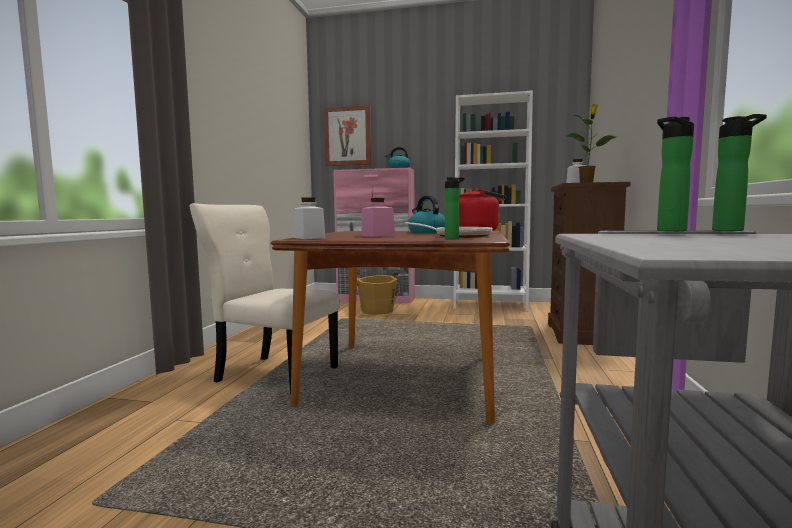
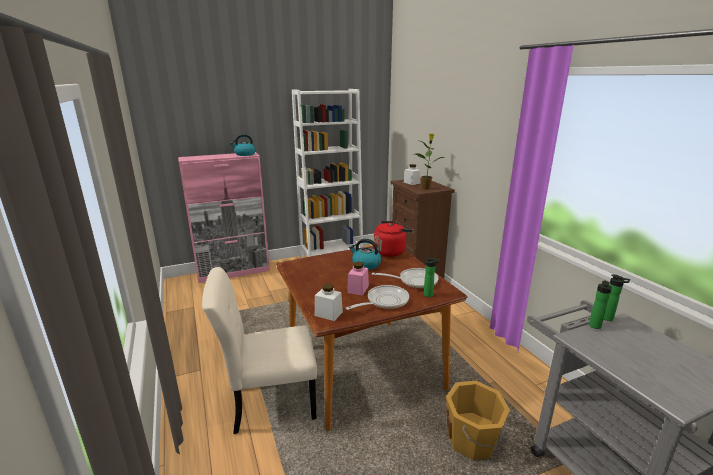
camera: 35 degrees left, 15 degrees up
(348, 136) = (180, 119): picture -> none
(377, 311) = (255, 290): orange bucket -> orange bucket (472, 441)
(386, 238) = (384, 301): none -> frying pan

